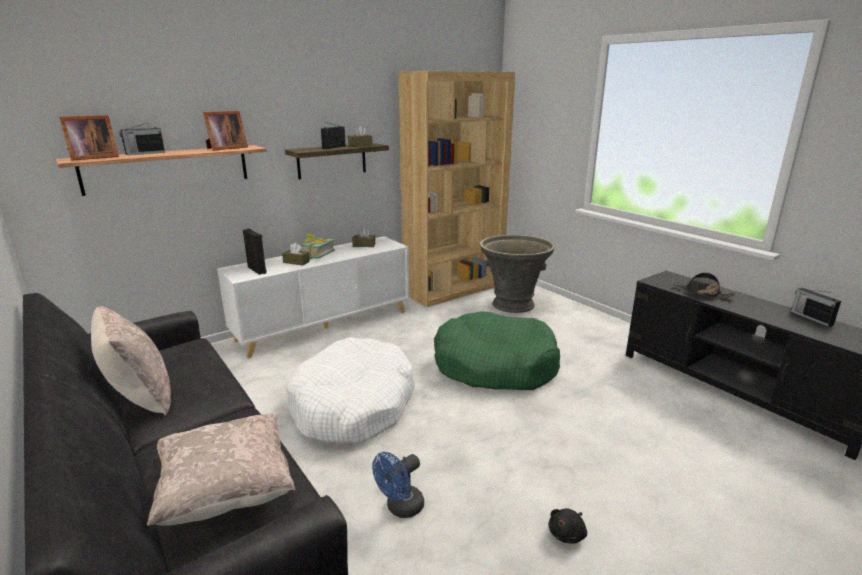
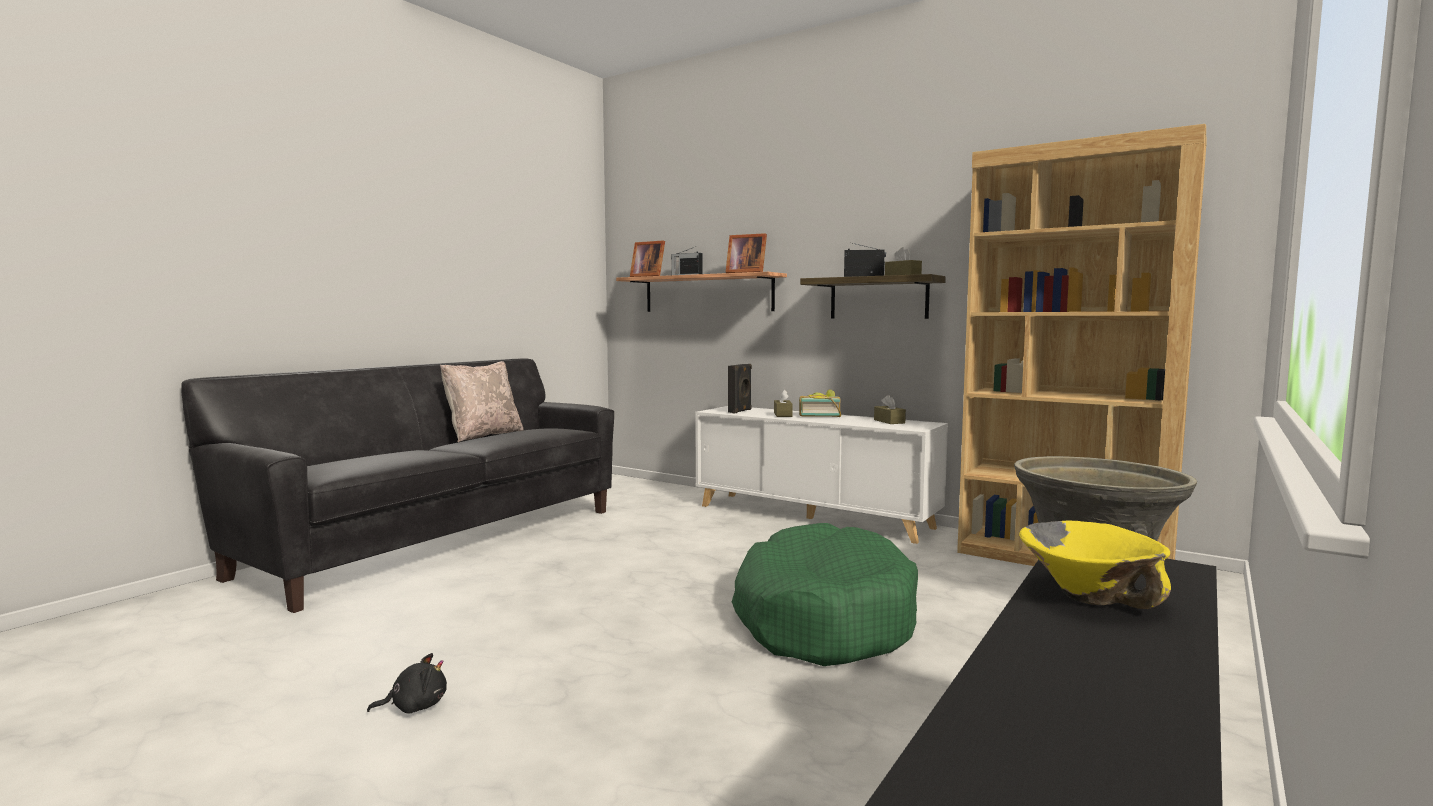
camera: 70 degrees right, 15 degrees down
(227, 492) = (347, 460): beige pillow -> none
(353, 405) = (643, 558): white dog bed -> none
(400, 508) = (463, 607): blue fan -> none
(567, 534) = (415, 706): black plush toy -> black plush toy turned 135 degrees clockwise
(702, 293) = (1088, 596): black hat -> yellow bowl
(810, 318) = (1149, 752): radio -> none

